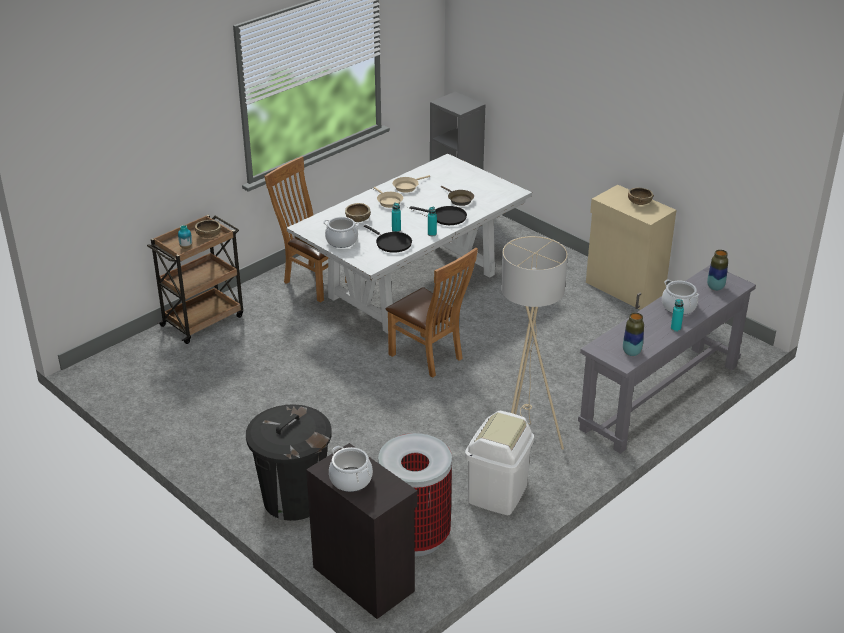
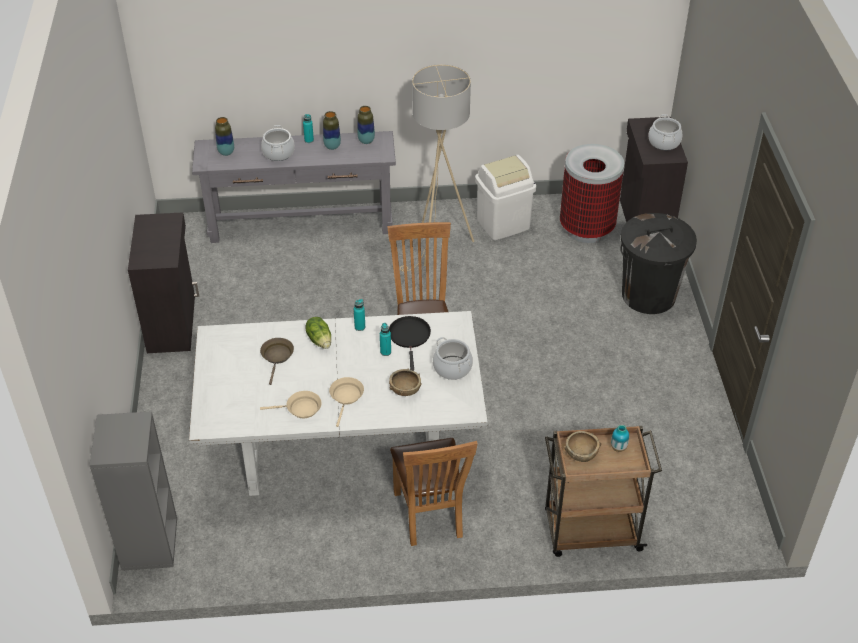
camera: 140 degrees left, 10 degrees up
(446, 217) = (320, 340): black frying pan -> lettuce
(624, 289) = (173, 323): beige cabinet -> black cabinet
(639, 202) = (149, 238): brown bowl -> none
(649, 333) = (332, 146): none -> vase

